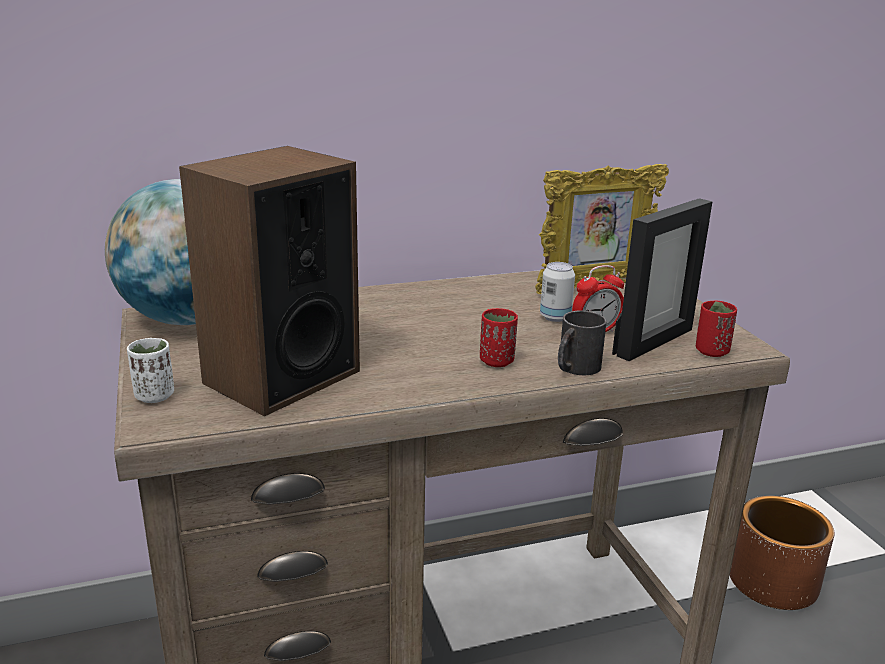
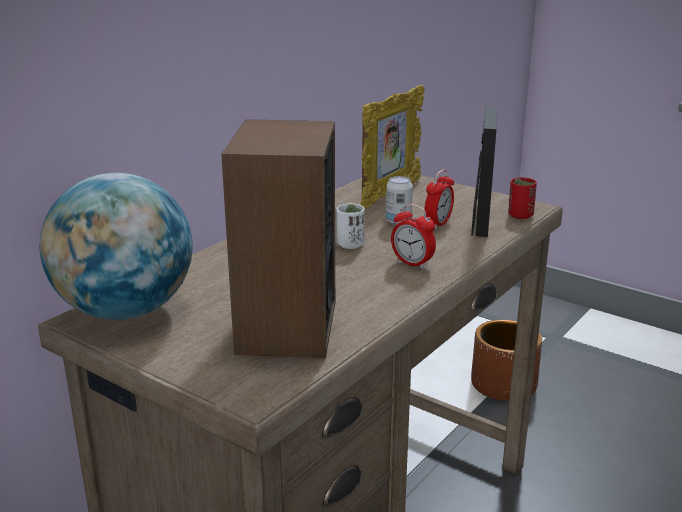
camera: 35 degrees left, 0 degrees up
(154, 396) = (213, 378): white cup -> white cup (350, 245)
(497, 361) = (412, 263): red cup -> alarm clock
(574, 368) = (465, 252): black mug -> none

